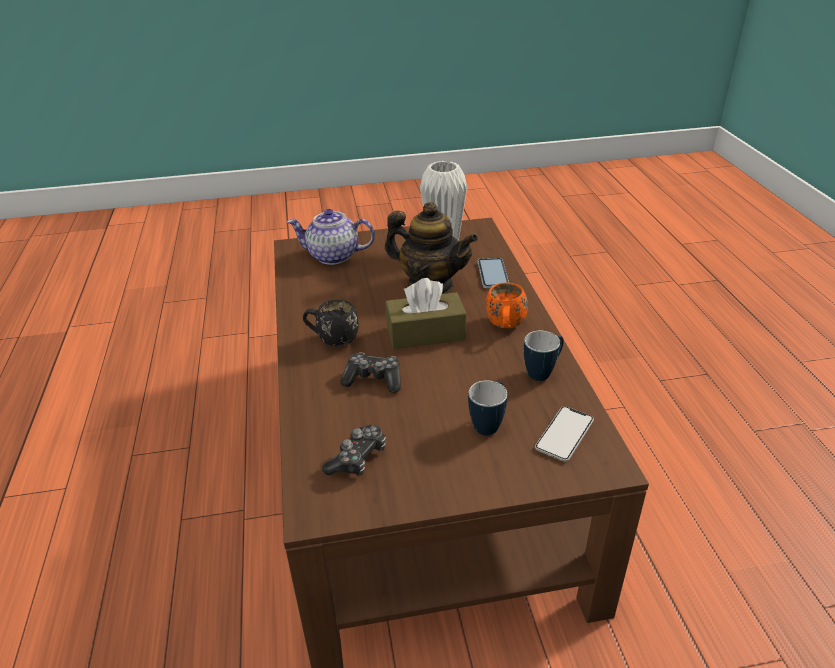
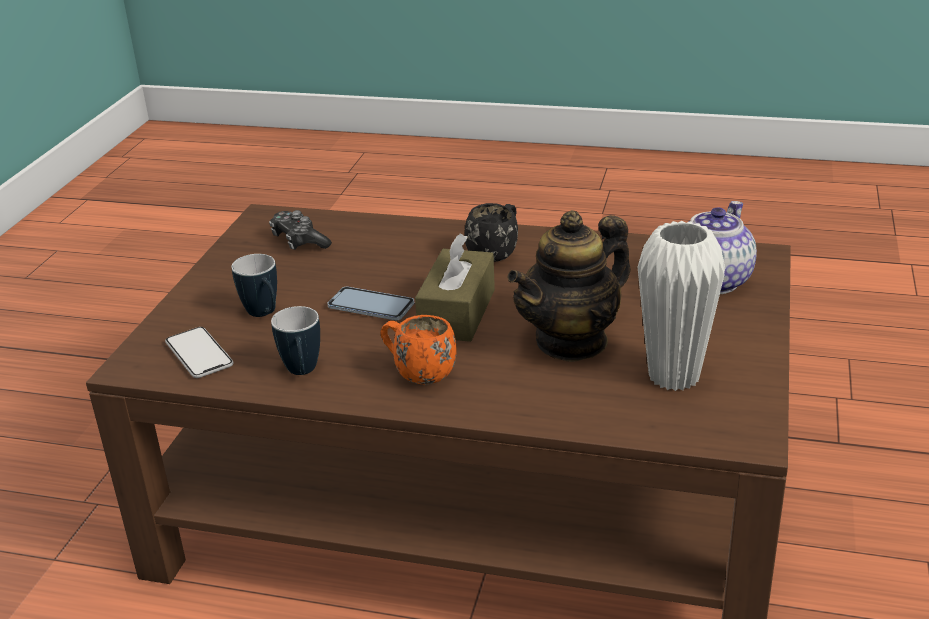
camera: 115 degrees right, 5 degrees down
(373, 379) = (401, 265): game controller -> none
(493, 274) = (563, 403): phone -> phone (371, 306)

